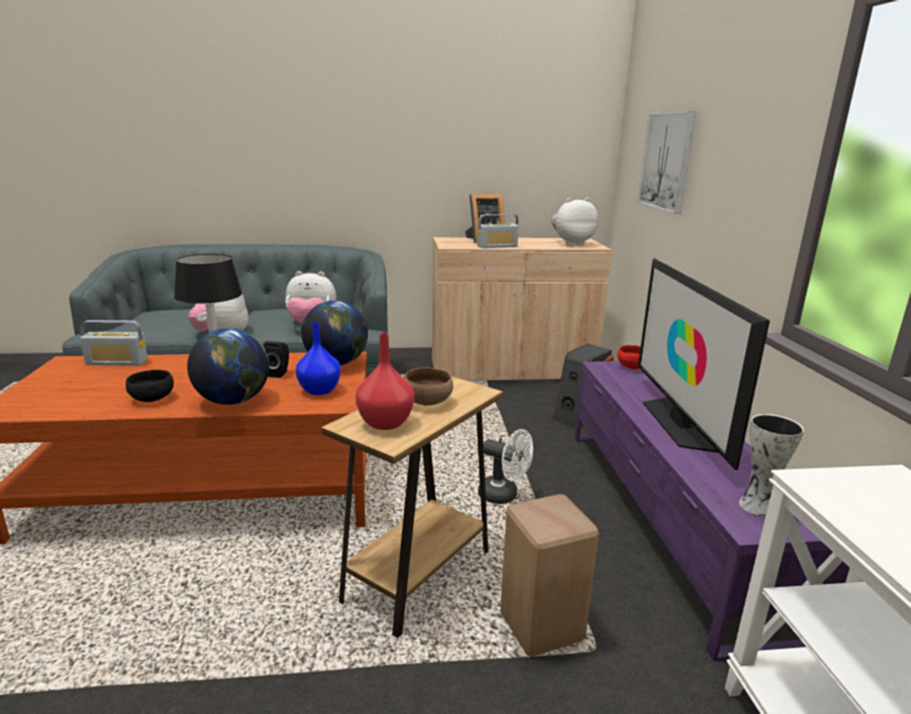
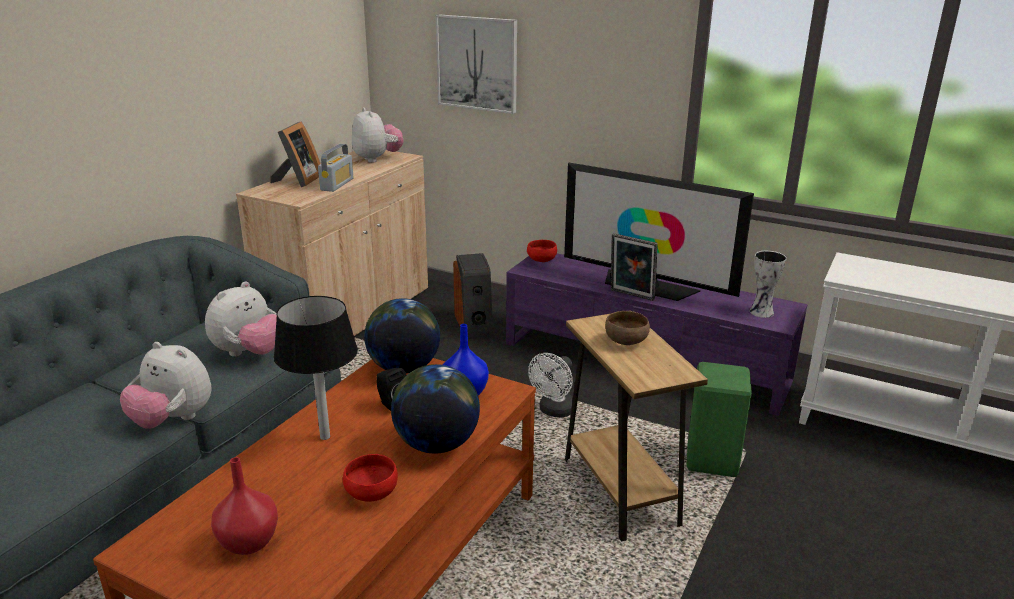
camera: 55 degrees left, 5 degrees up
(117, 362) = (205, 505): radio -> none
(151, 398) = (371, 494): black bowl -> red bowl
(386, 423) = (651, 367): red vase -> red vase (250, 542)
(504, 496) = (554, 411): white fan -> white fan turned 150 degrees clockwise
(540, 628) = (713, 462): beige stool -> green stool
(571, 243) = (377, 159): plush toy -> plush toy turned 135 degrees clockwise
(642, 421) = (631, 295): none -> picture frame

